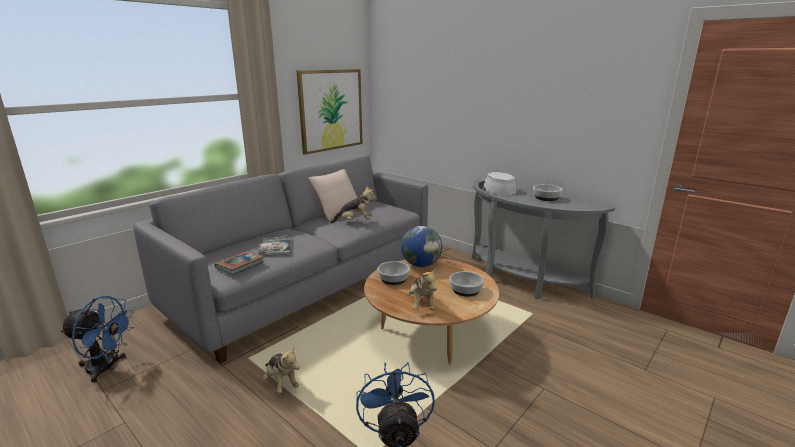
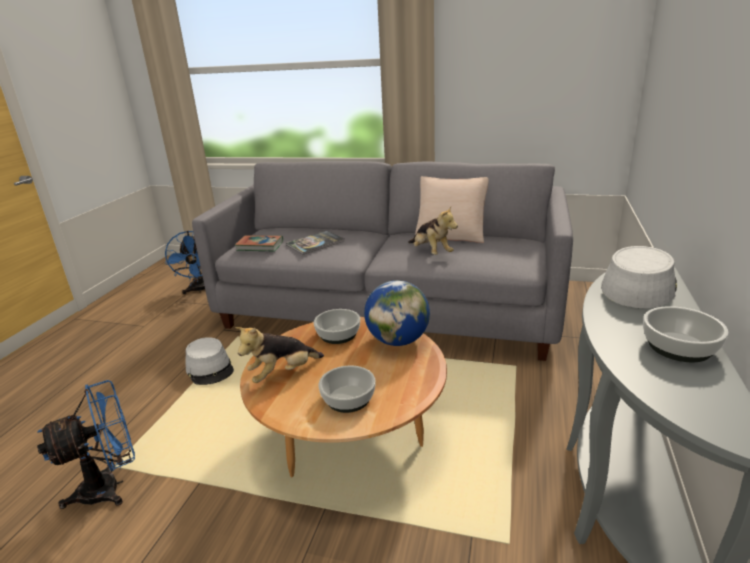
camera: 65 degrees right, 5 degrees up
(281, 382) = (210, 368): plush toy -> grey hat
(331, 110) = (542, 86): picture -> none

